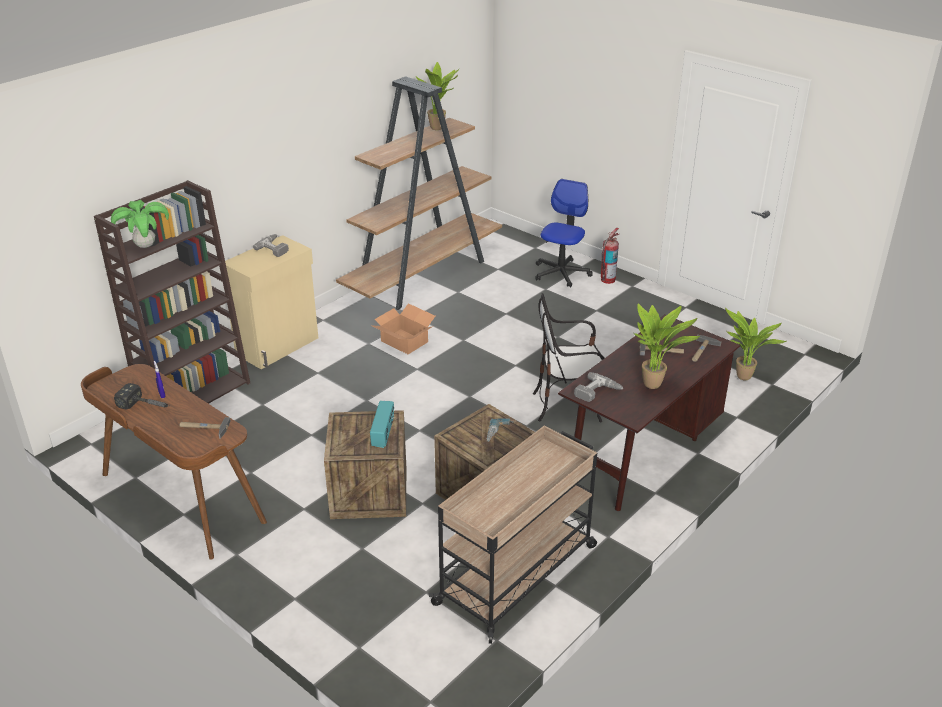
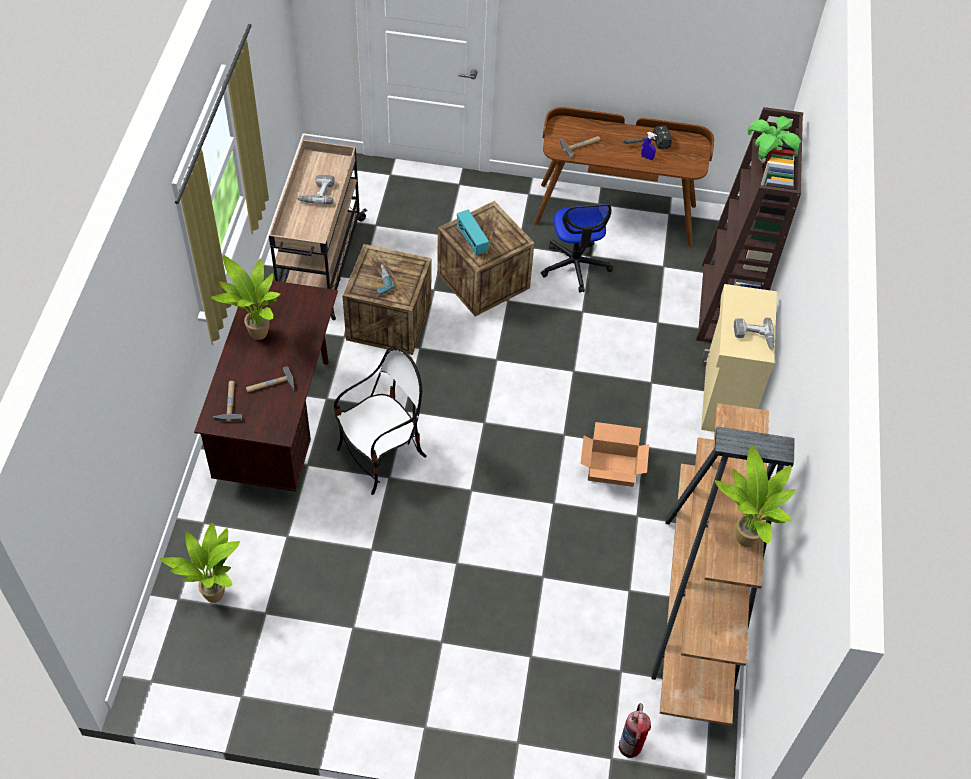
camera: 145 degrees right, 20 degrees up
(561, 273) = (534, 707): office chair -> office chair (575, 266)
(597, 393) = (302, 303): power drill -> power drill (317, 193)
(607, 280) = (465, 724): fire extinguisher -> fire extinguisher (630, 746)

